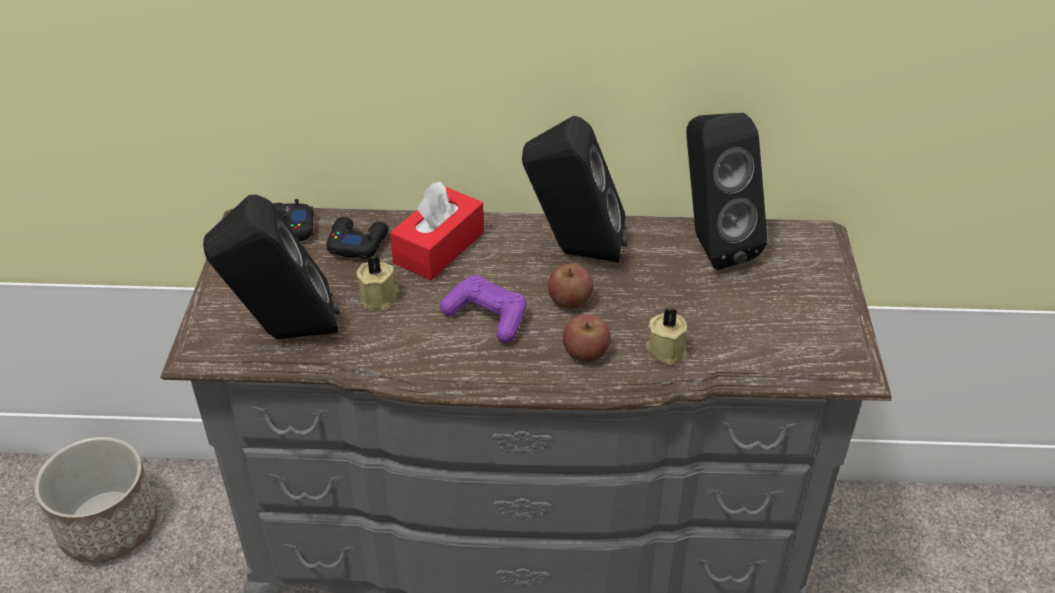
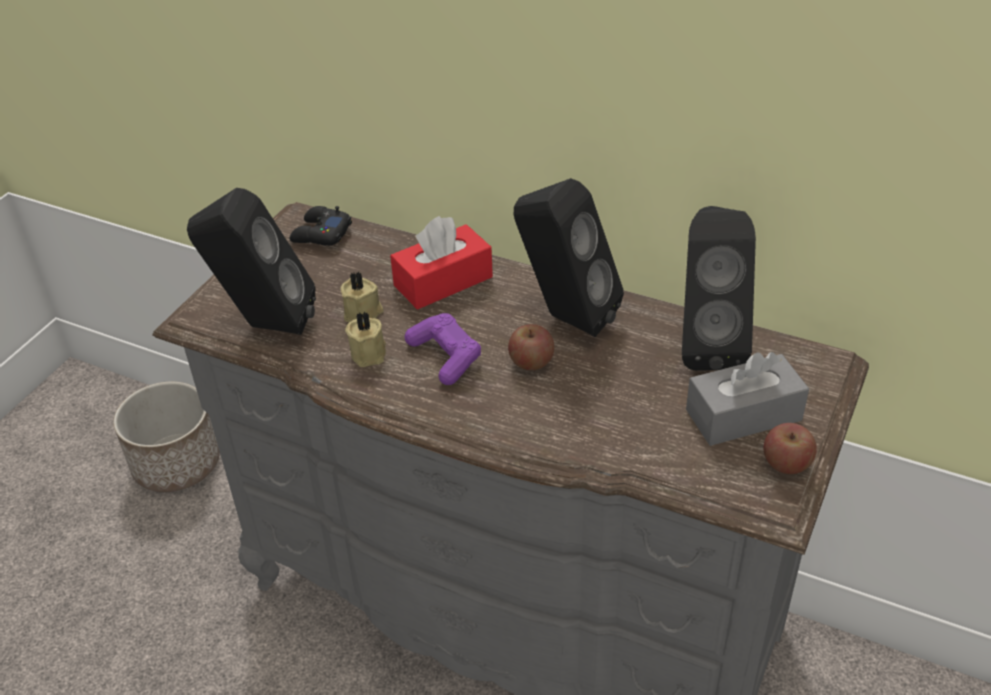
camera: 25 degrees right, 0 degrees up
(357, 243) = (374, 259): black game controller -> none
(585, 353) = (514, 415): apple -> apple (786, 463)
(666, 349) = (594, 434): beige candle -> beige candle (370, 353)
(779, 297) = (743, 415): none -> grey tissue box

